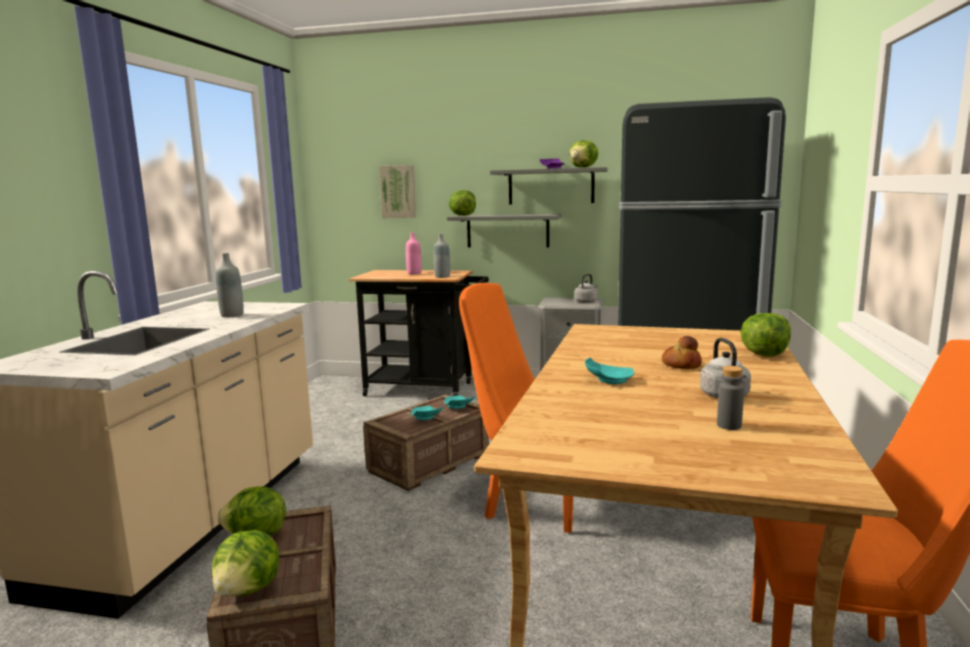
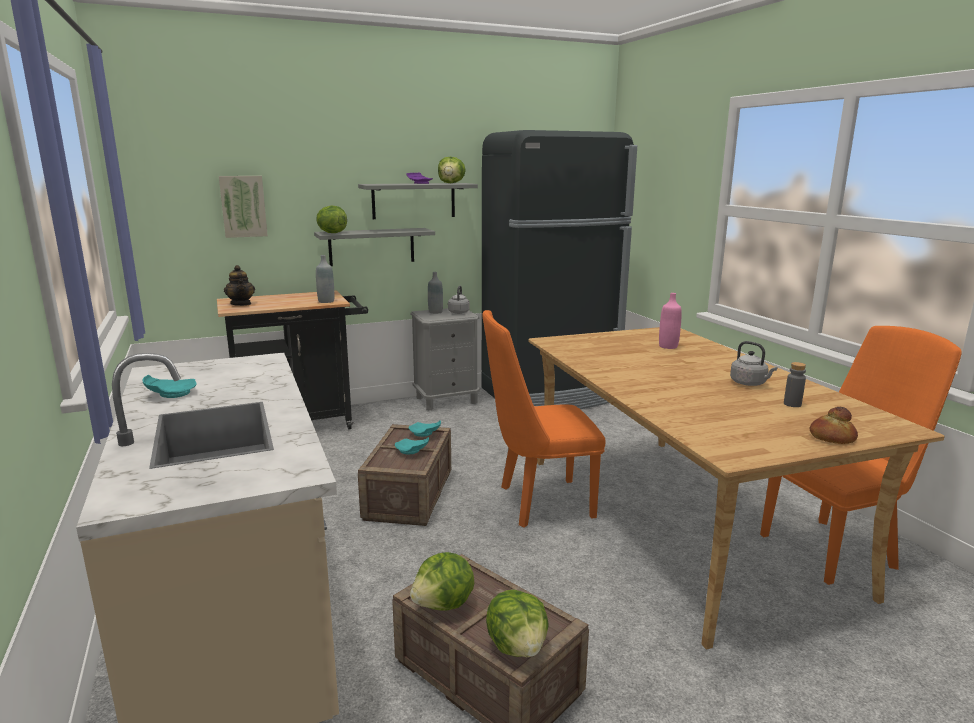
camera: 35 degrees left, 5 degrees up
(232, 315) = (237, 381): grey bottle -> grey bottle (435, 312)
(379, 274) = (241, 304): none -> teapot
(414, 273) = (281, 299): pink bottle -> pink bottle (668, 346)
(608, 380) = (661, 385): turquoise plate -> turquoise plate (170, 394)
(681, 365) = (677, 363): bread -> bread (831, 437)
(764, 354) = (705, 346): lettuce -> none

